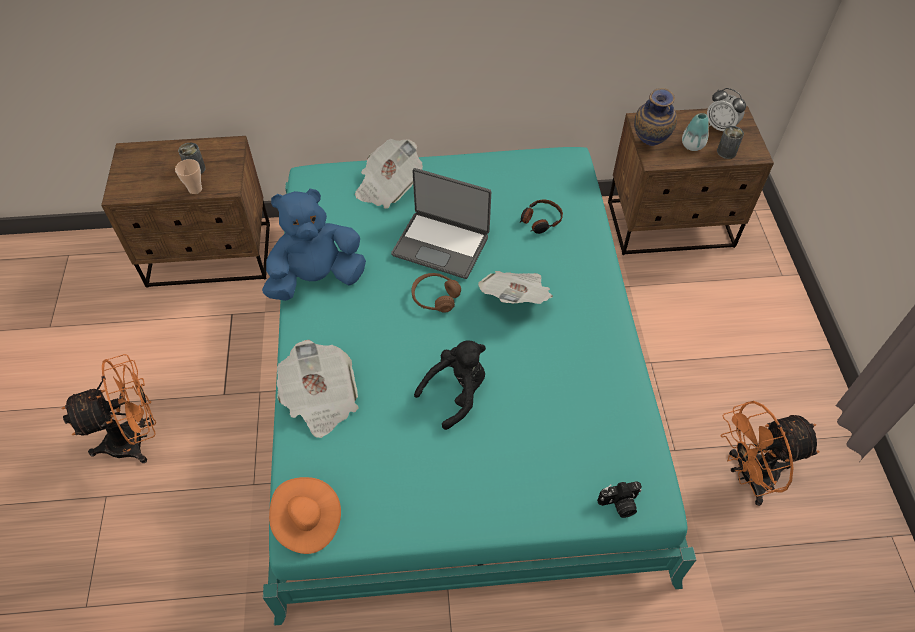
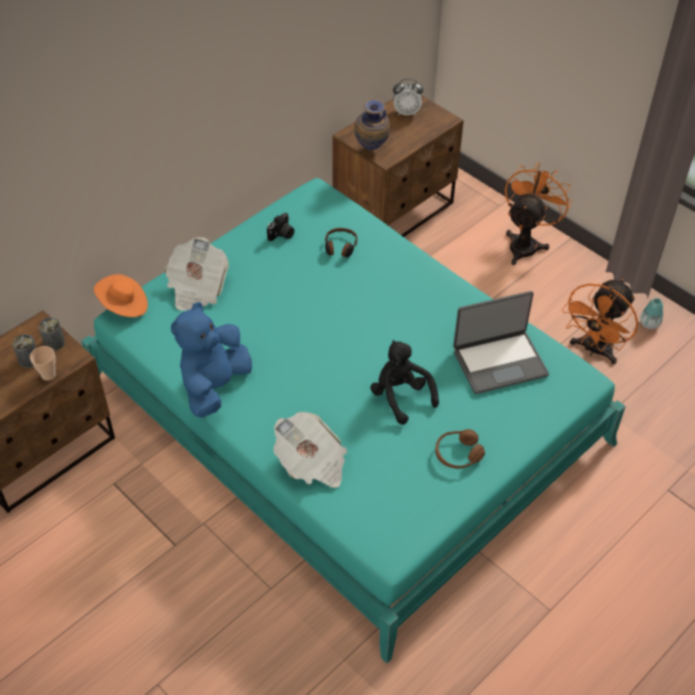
camera: 40 degrees left, 5 degrees down
(135, 439) = (135, 628): orange fan -> orange fan (526, 243)
(307, 522) = (388, 542): orange hat -> orange hat (123, 306)
(435, 297) = (320, 344): brown headphones -> brown headphones (458, 454)
(441, 244) = (285, 305): laptop -> laptop (499, 362)
(456, 393) = (401, 396): black plush toy -> black plush toy turned 45 degrees counterclockwise
(516, 298) = (377, 310): newspaper -> none
(619, 504) = (567, 394): camera -> camera (282, 235)
(692, 145) = (400, 135): vase -> vase (649, 324)
(726, 152) = (427, 128): can -> can (54, 343)

